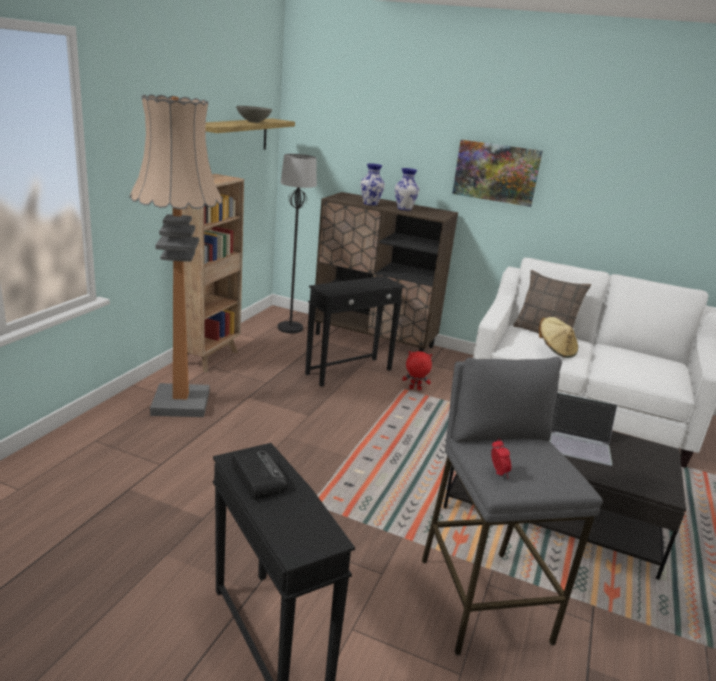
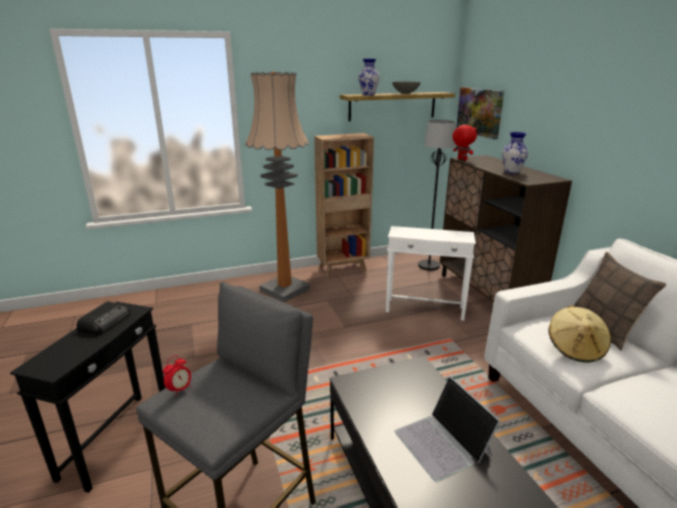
camera: 50 degrees right, 0 degrees up
(349, 372) = (425, 309): black side table -> white side table
(371, 204) = (486, 165): vase -> vase (368, 94)
(414, 389) = (460, 342): red plush toy -> red plush toy (461, 159)
(496, 172) = (613, 138): picture -> picture (479, 112)

